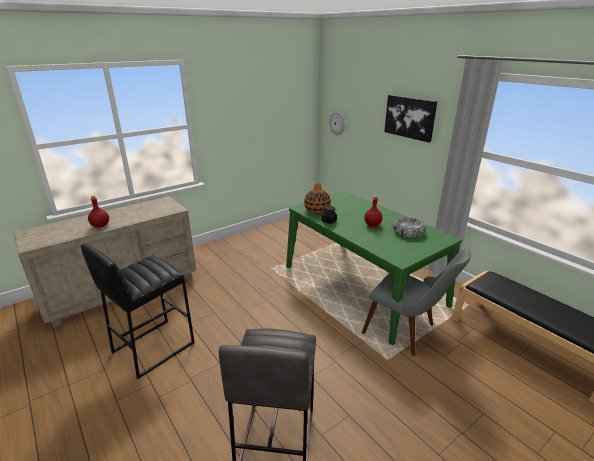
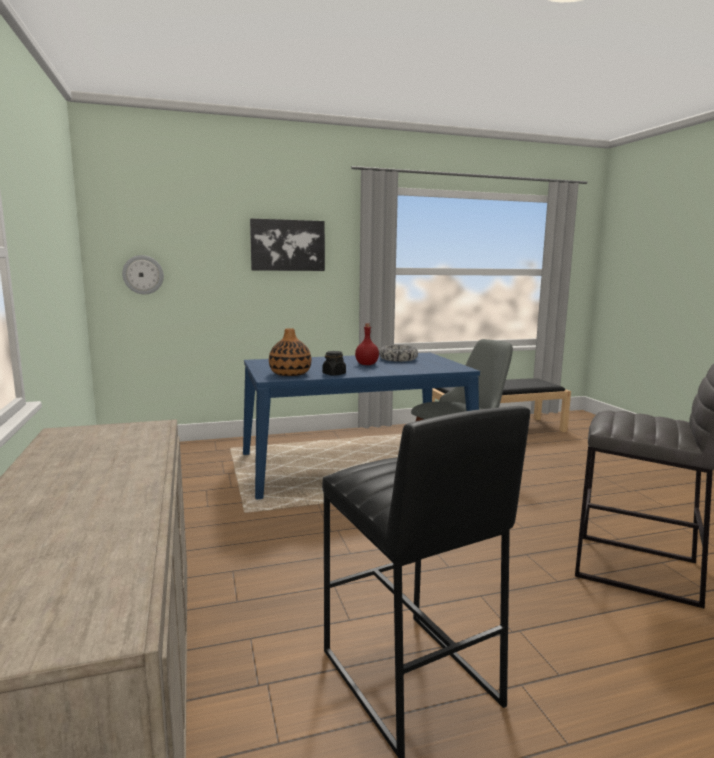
camera: 70 degrees left, 15 degrees down
(100, 226) = (114, 500): red bottle -> none
(362, 285) = (356, 464): green dining table -> blue dining table

